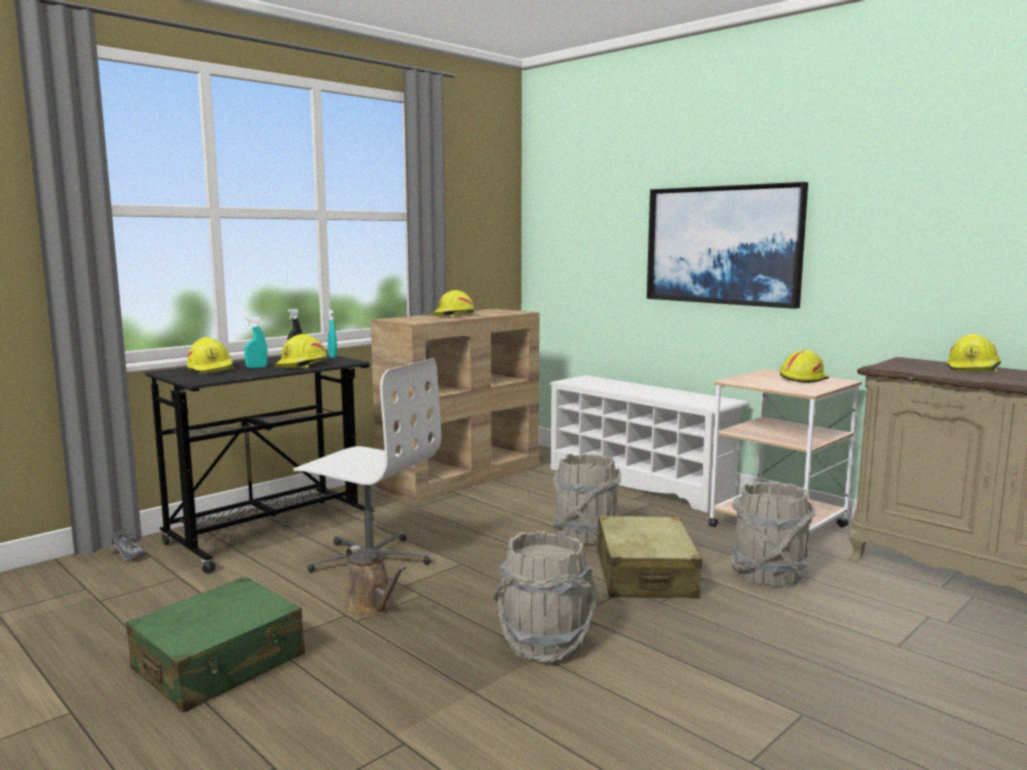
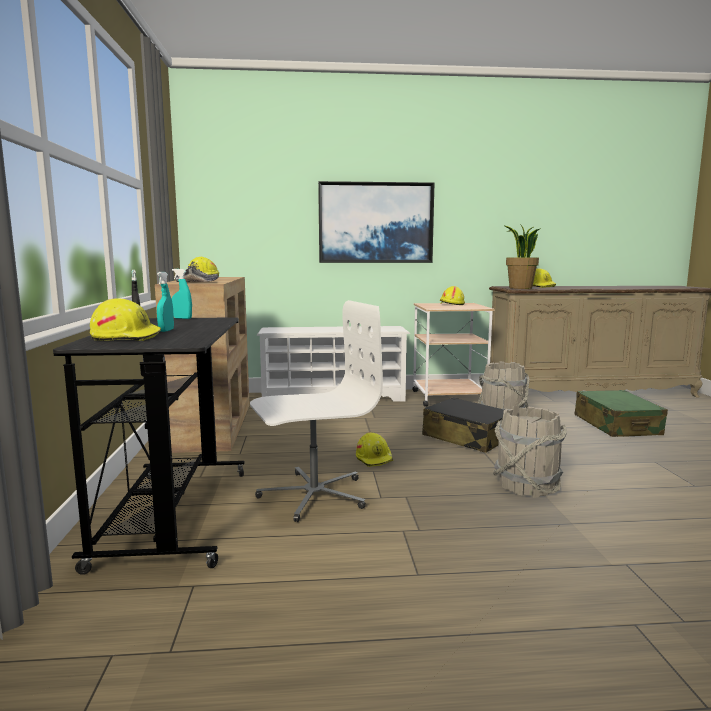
camera: 50 degrees left, 0 degrees up
(127, 554) = (61, 604): shoe -> shoe (197, 282)
(220, 664) = (429, 607): green suitcase -> green suitcase (617, 425)
(302, 365) = (198, 324): yellow hard hat -> yellow hard hat (374, 458)
(371, 607) = (402, 518): brown watering can -> none
(586, 535) = (387, 430): grey bucket -> none
(645, 575) = (467, 437): beige suitcase -> black suitcase
(900, 367) = (520, 288): none -> potted plant

